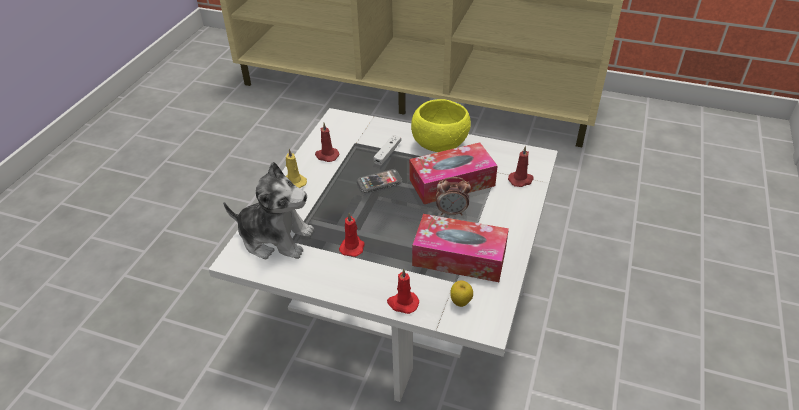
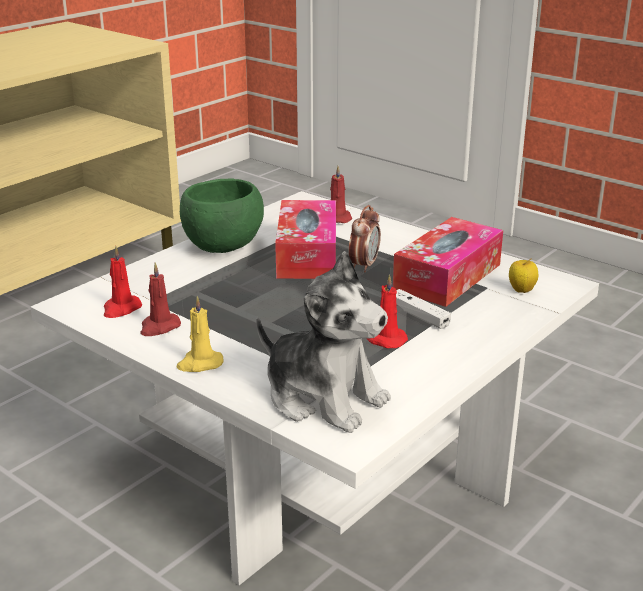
camera: 70 degrees left, 15 degrees down
(276, 238) = (324, 397): plush toy -> plush toy turned 90 degrees clockwise
(379, 182) = (263, 298): phone -> none
(387, 153) = (204, 282): white game controller -> white game controller (418, 316)
(402, 303) = (508, 324): red candle -> red candle (121, 309)
(438, 145) = (222, 247): yellow bowl -> green bowl

